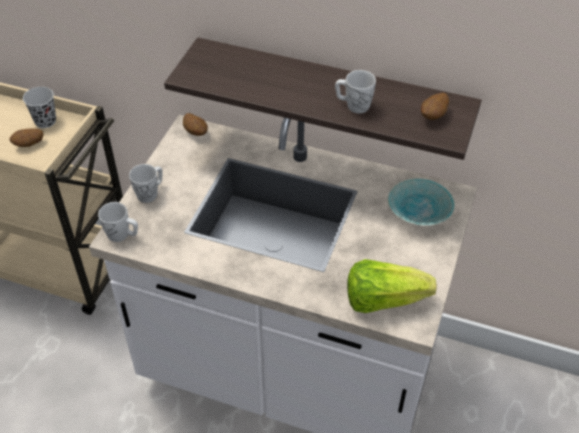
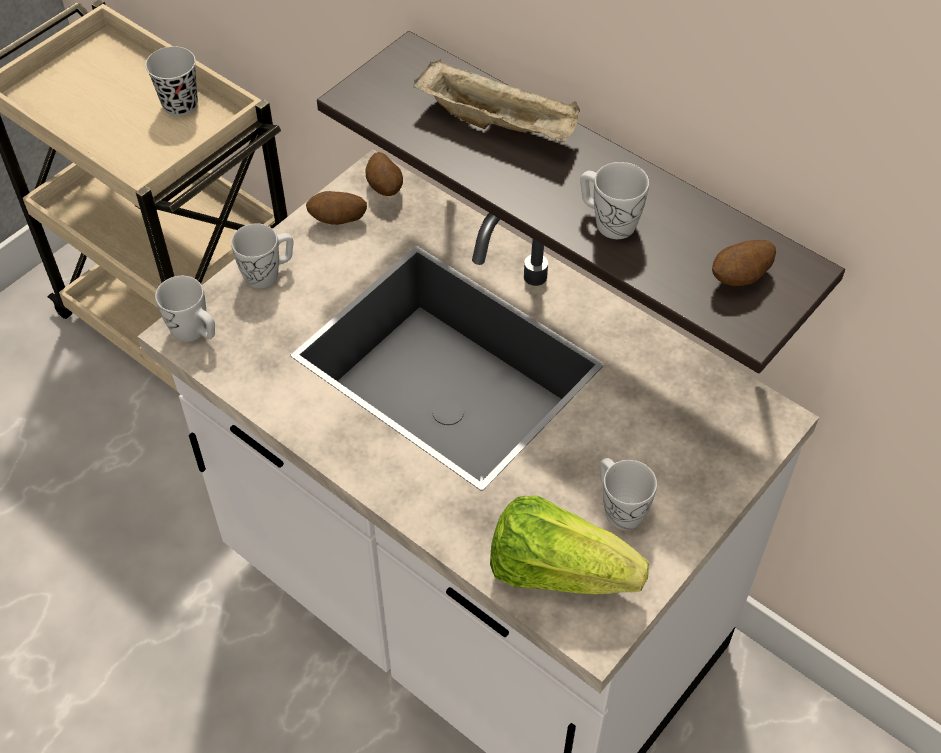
camera: 20 degrees right, 5 degrees up
(29, 145) = (139, 138): potato -> potato (338, 220)
(271, 72) = (499, 124): none -> beige tray
(399, 259) = (619, 507): none -> white mug
(417, 210) = (691, 429): turquoise bowl -> none

